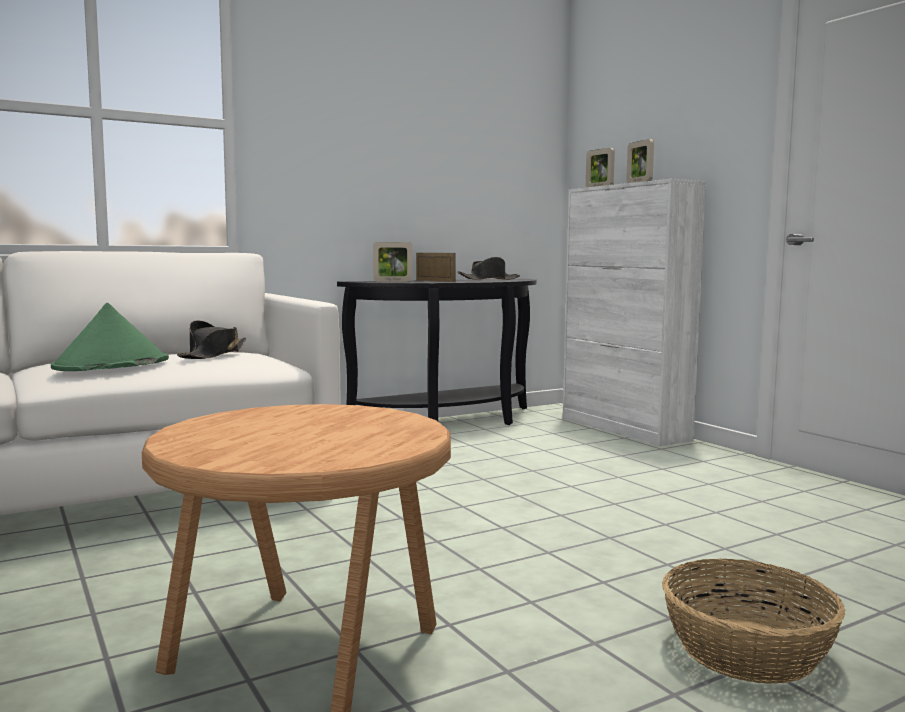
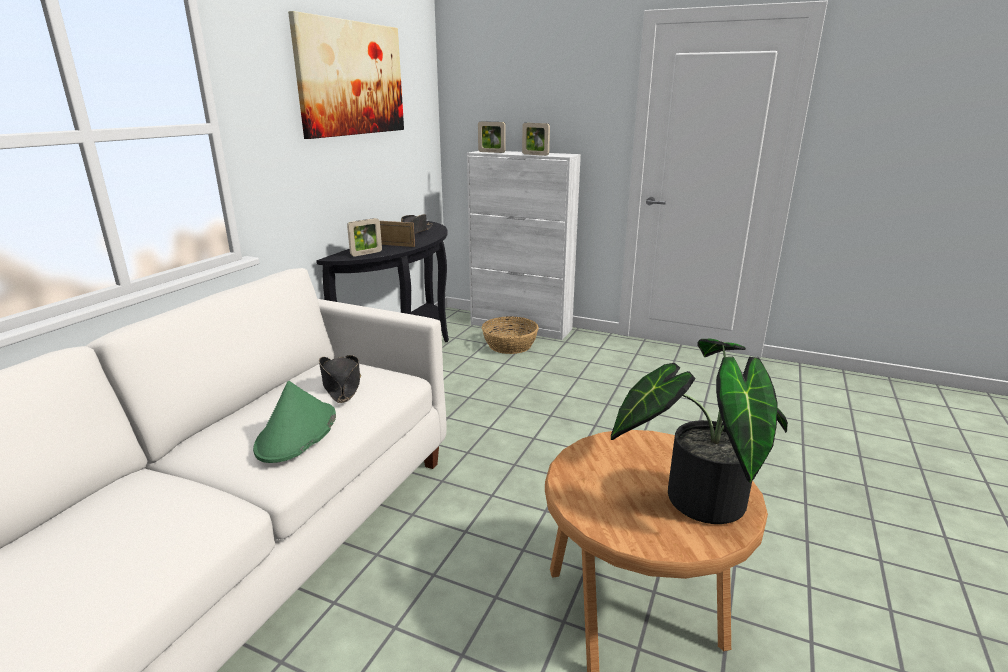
camera: 35 degrees left, 15 degrees up
(319, 444) = (695, 497): none -> potted plant
(420, 99) = (351, 79): none -> picture
(748, 650) = (794, 496): basket -> basket (510, 345)

